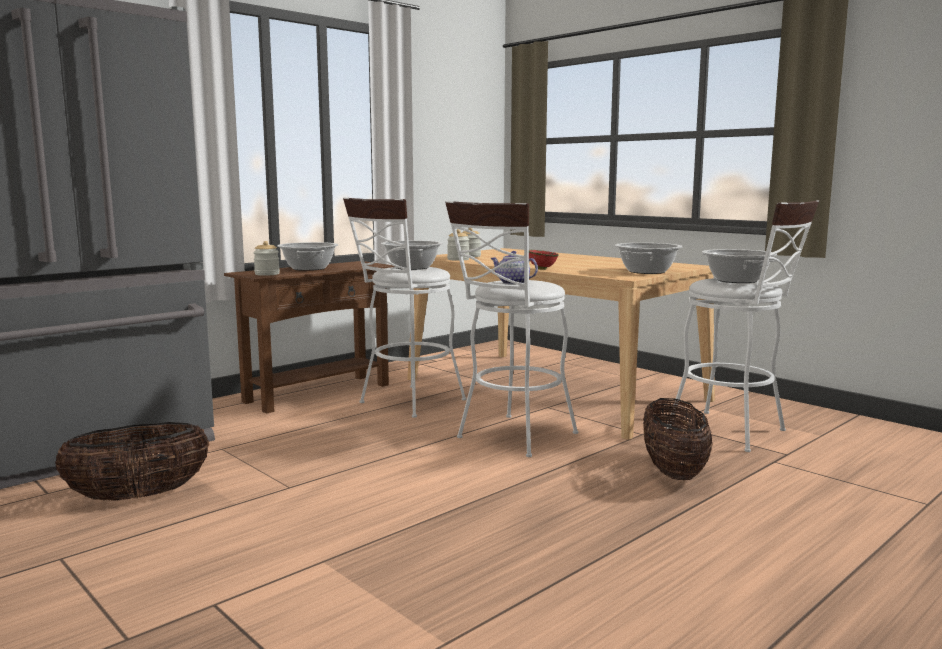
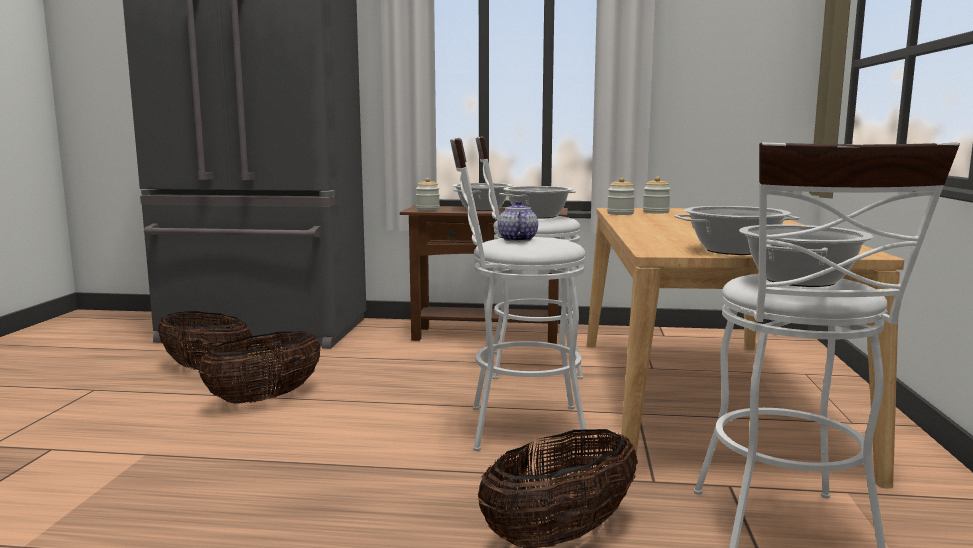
camera: 50 degrees right, 0 degrees up
(285, 490) = (265, 398): none -> basket
(542, 269) = (631, 231): red bowl -> none

